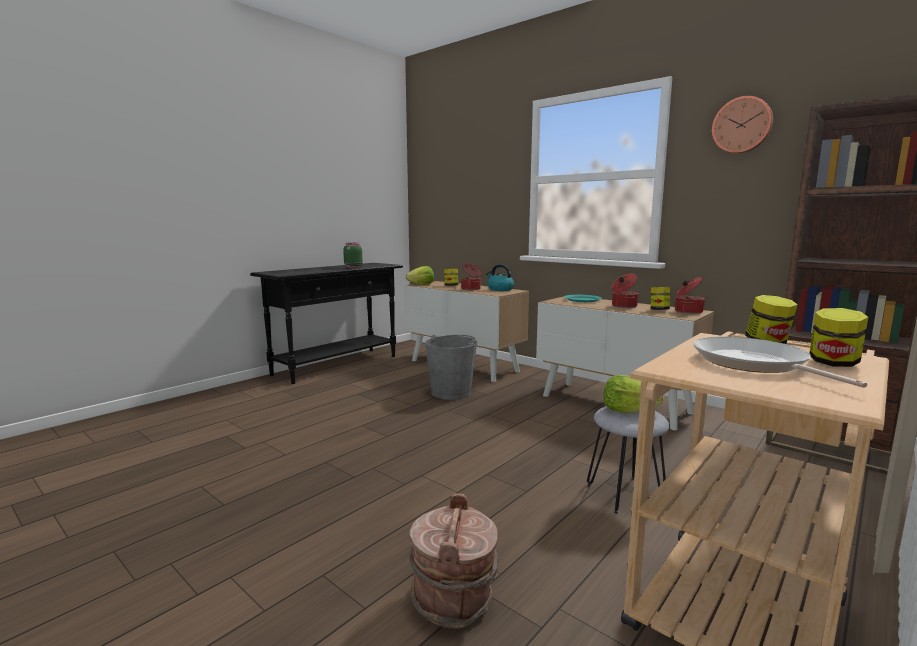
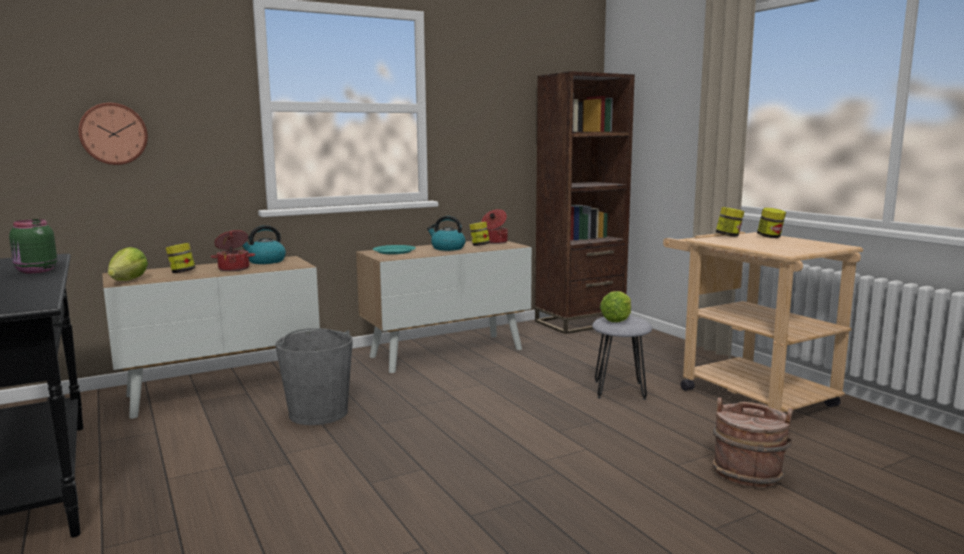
camera: 70 degrees left, 0 degrees up
(623, 306) = (447, 248): cooking pot -> kettle
(742, 125) = (484, 72): wall clock -> wall clock (113, 134)
(753, 364) = (773, 243): frying pan -> none

